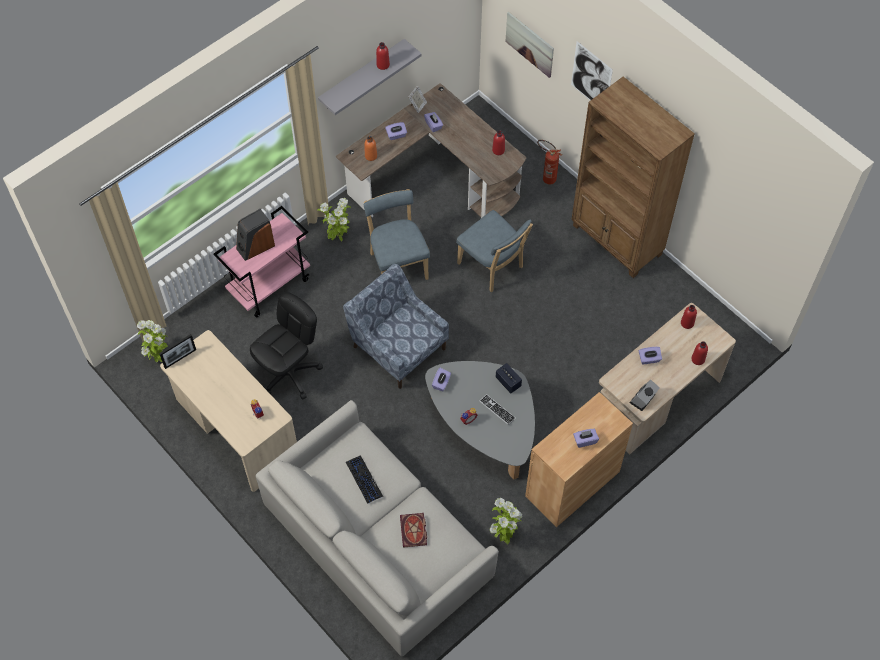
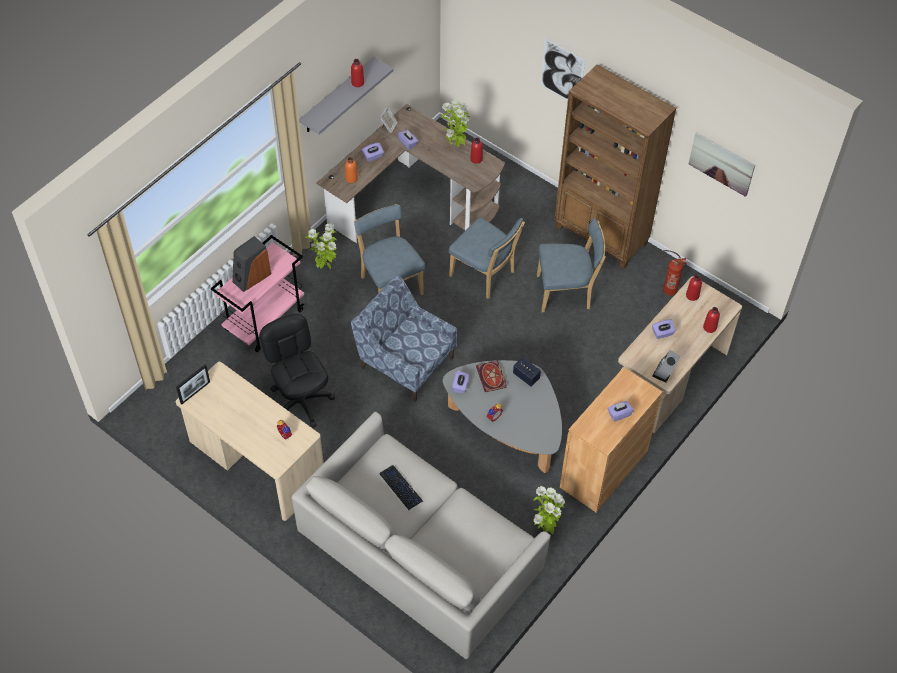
camera: 10 degrees left, 5 degrees down
(158, 358) = (163, 404): potted plant -> potted plant (455, 146)
(290, 373) = (301, 401): black office chair -> black office chair turned 60 degrees counterclockwise
(414, 531) = (461, 530): book -> book (492, 378)
(497, 410) = (520, 404): keyboard -> none
(529, 44) = (494, 51): picture -> picture (721, 164)
(546, 178) = (521, 186): fire extinguisher -> fire extinguisher (666, 289)
(570, 295) = (566, 292): none -> blue chair

